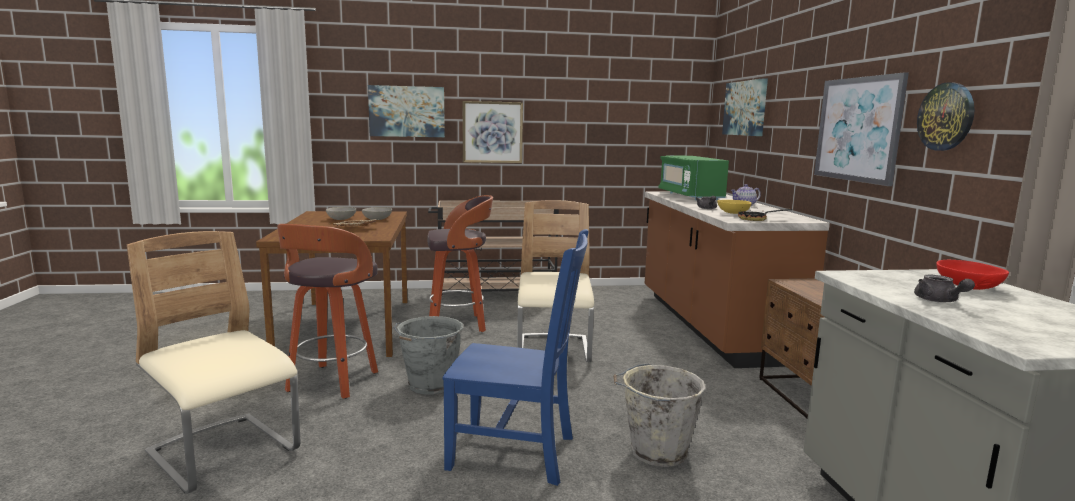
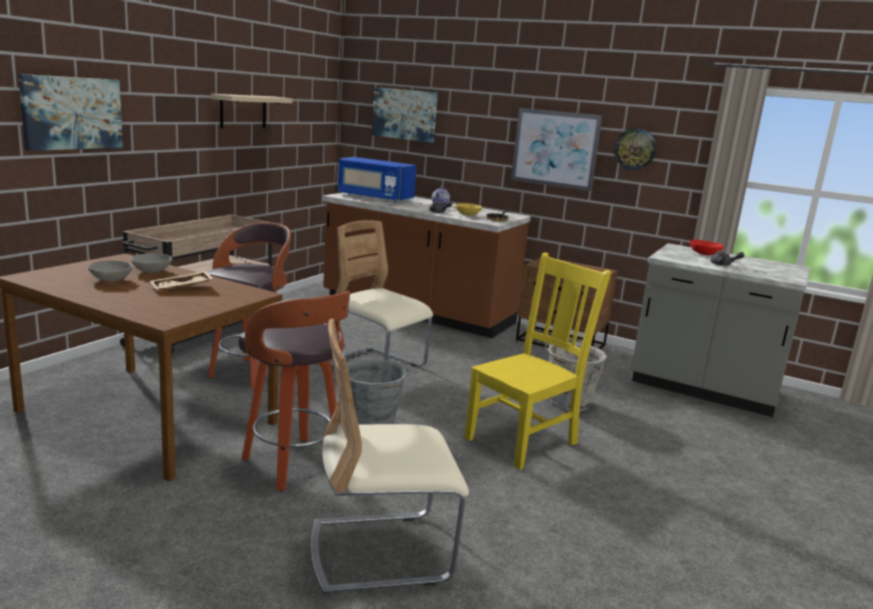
camera: 55 degrees left, 5 degrees up
(492, 132) = (169, 137): picture -> none
(516, 453) = (524, 440): blue chair -> yellow chair
(574, 112) = (243, 111): none -> beige shelf
(689, 196) = (374, 198): green microwave -> blue microwave

